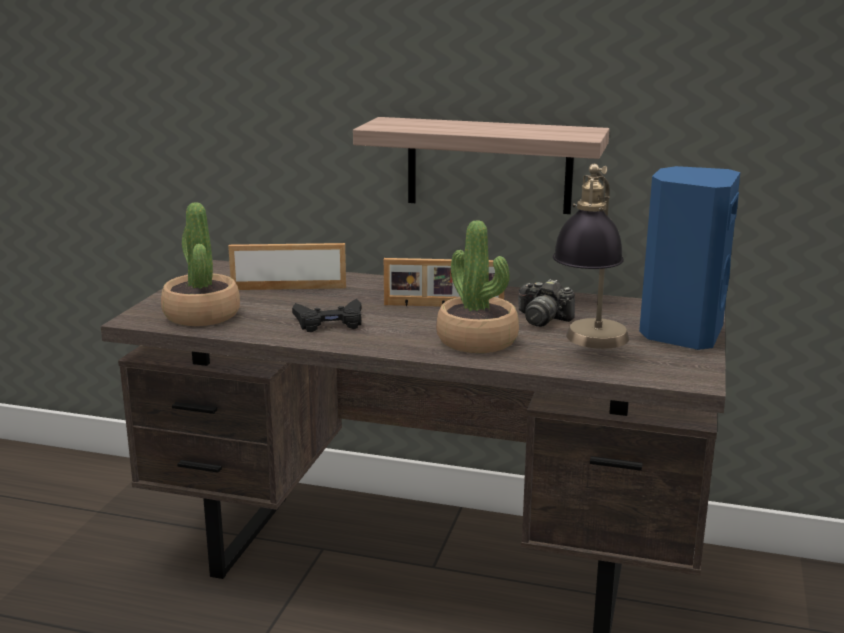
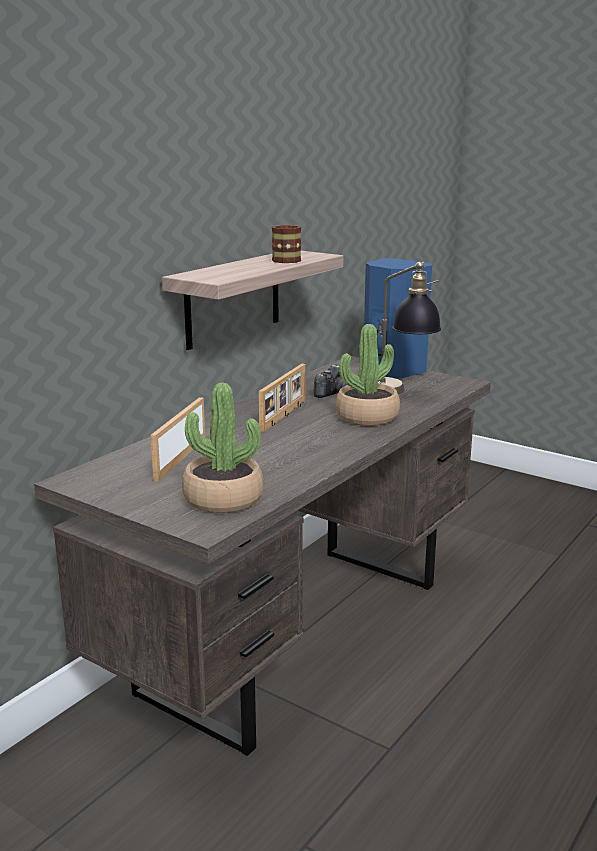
camera: 70 degrees left, 0 degrees up
(329, 322) = (288, 453): black game controller -> none
(528, 131) = (287, 259): none -> mug

